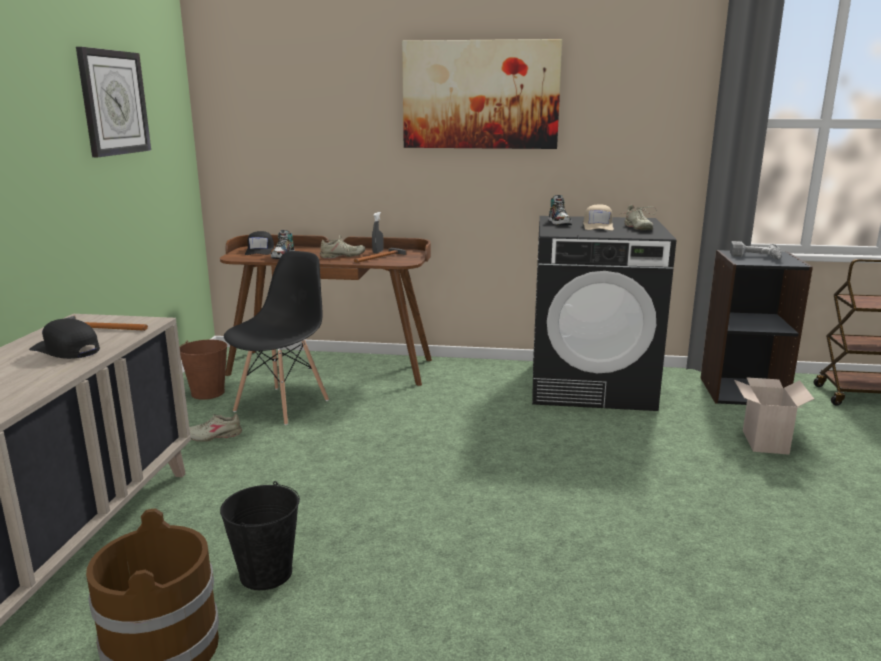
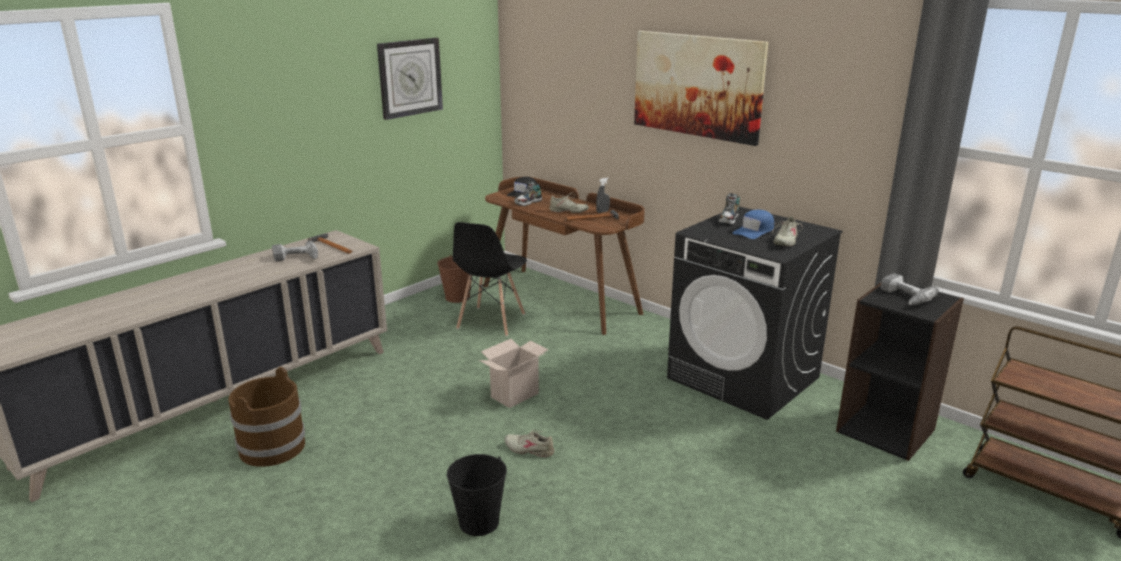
camera: 35 degrees right, 5 degrees up
(66, 350) = (296, 258): black cap -> power drill
(214, 436) = (426, 331): beige shoe -> beige shoe (529, 449)
(265, 573) = (355, 429): black bucket -> black bucket (478, 522)
(282, 405) = (491, 321): black chair -> black chair turned 135 degrees clockwise
(598, 226) = (754, 231): beige cap -> blue cap
(763, 441) = (820, 479): cardboard box -> cardboard box (515, 394)

